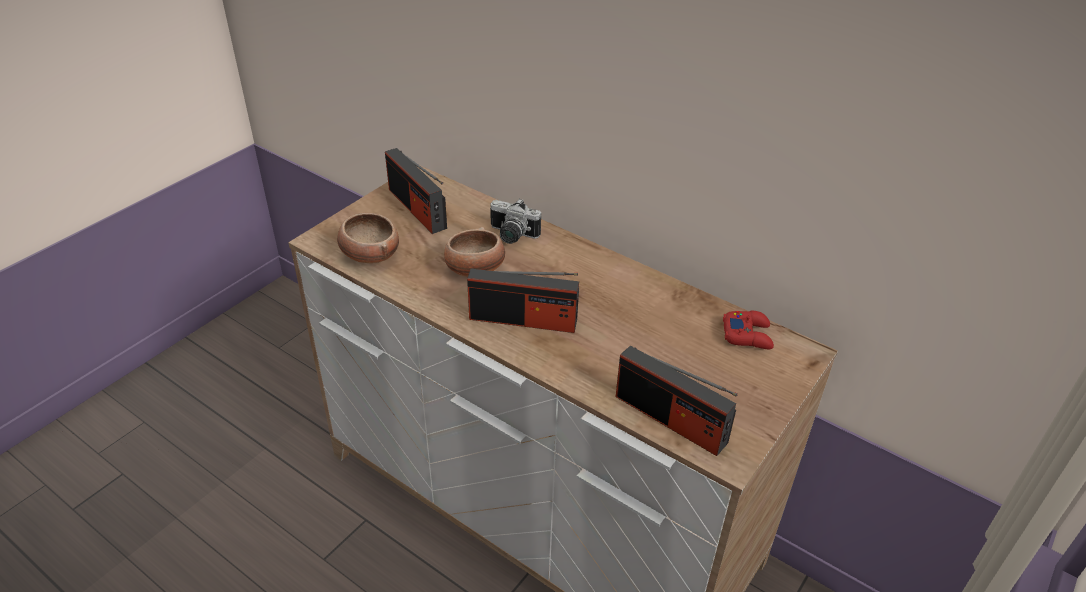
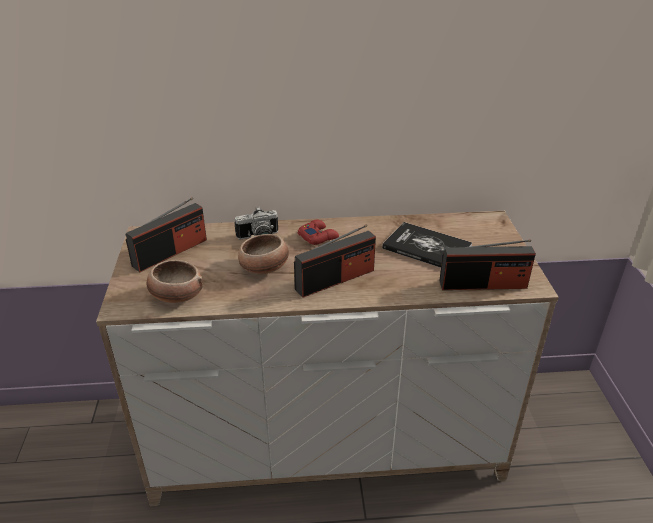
camera: 40 degrees left, 5 degrees down
(417, 209) = (170, 252): radio -> radio turned 60 degrees counterclockwise
(668, 341) = (426, 248): none -> book
(747, 335) = (458, 224): red game controller -> red game controller (318, 236)

